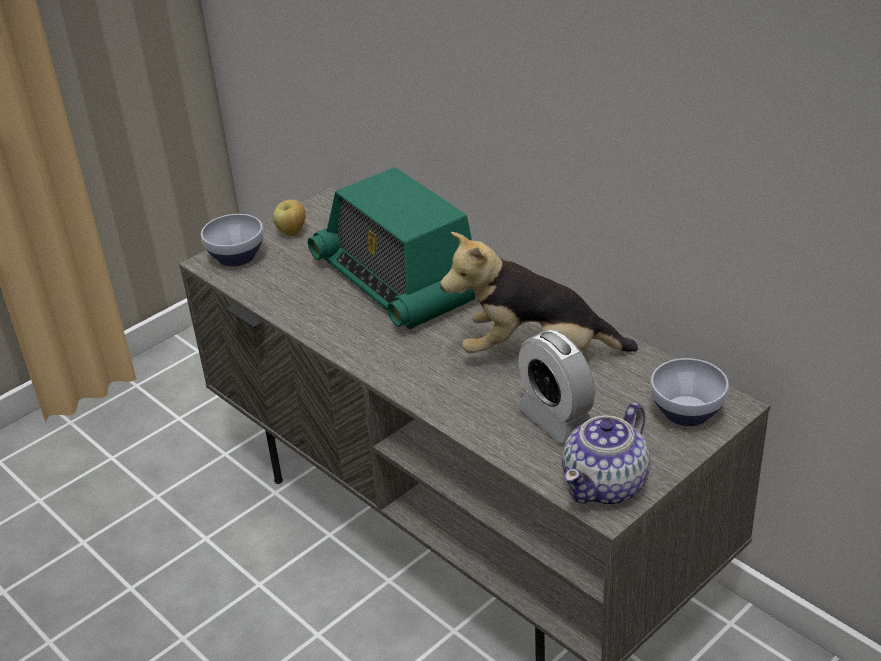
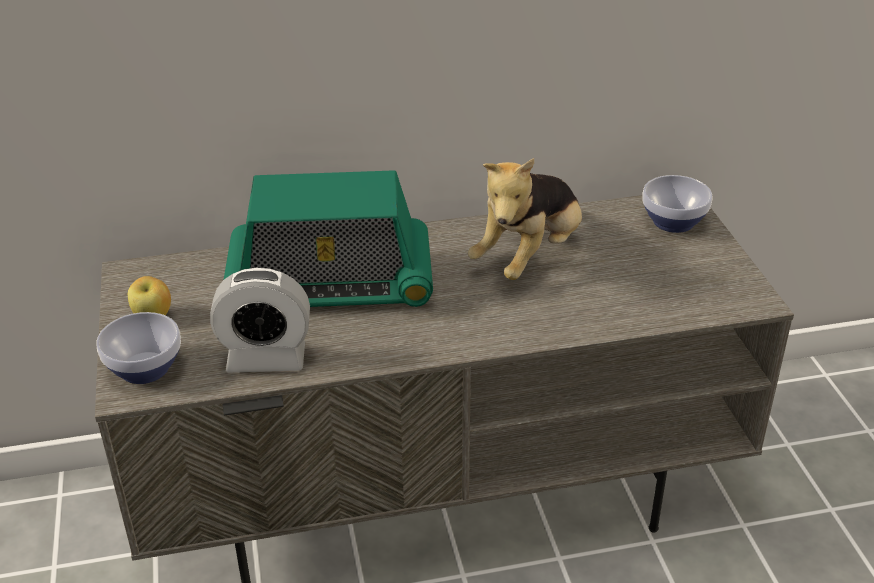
camera: 60 degrees left, 0 degrees up
(555, 419) = (626, 281): alarm clock -> alarm clock (266, 359)
(606, 484) = (729, 290): teapot -> none

